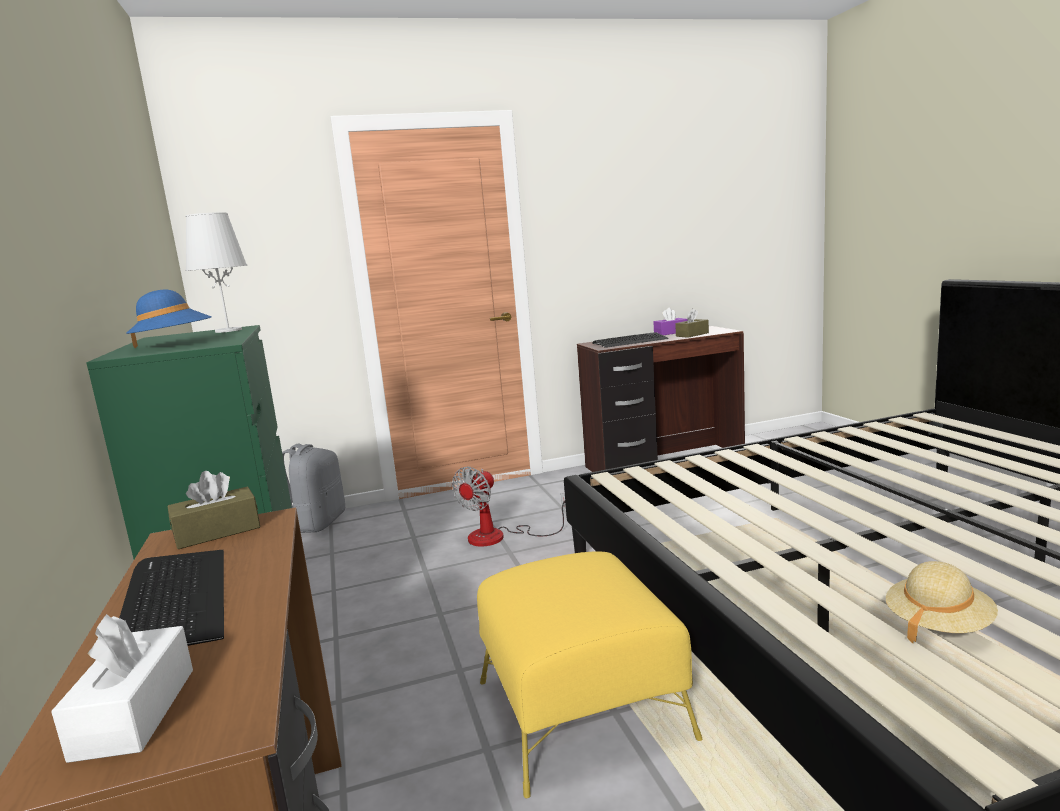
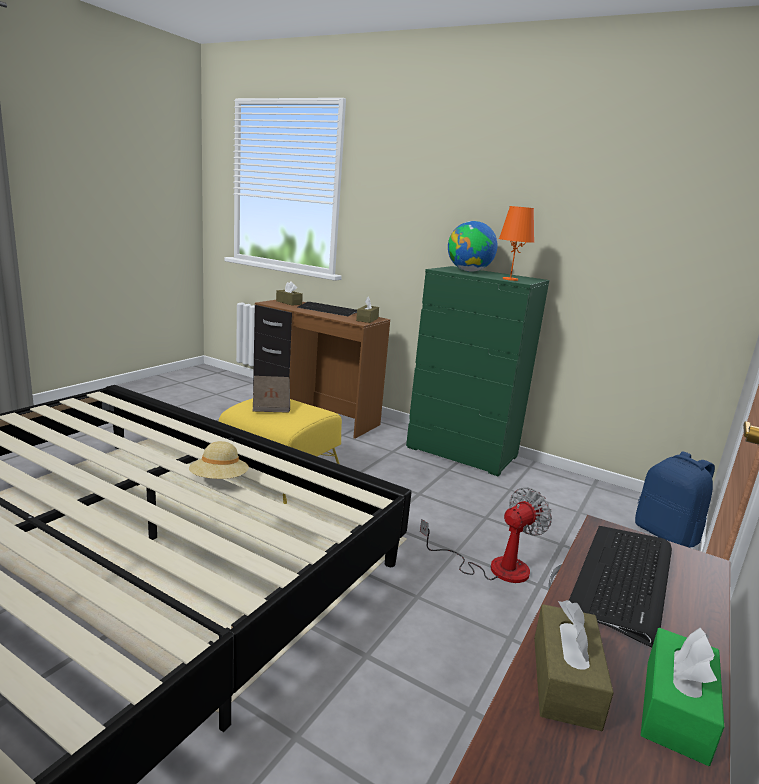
camera: 135 degrees right, 5 degrees up
(135, 712) = (289, 302): white tissue box -> brown tissue box
(174, 344) = (469, 271): blue hat -> globe
(229, 330) = (510, 279): white table lamp -> orange table lamp
(318, 523) = (666, 535): grey backpack -> blue backpack
(500, 536) = (494, 567): fan -> fan turned 60 degrees clockwise
(587, 596) = (271, 405): none -> brown book
(670, 333) = (675, 709): purple tissue box -> green tissue box
(938, 625) = (94, 428): beige hat -> beige hat (219, 480)

